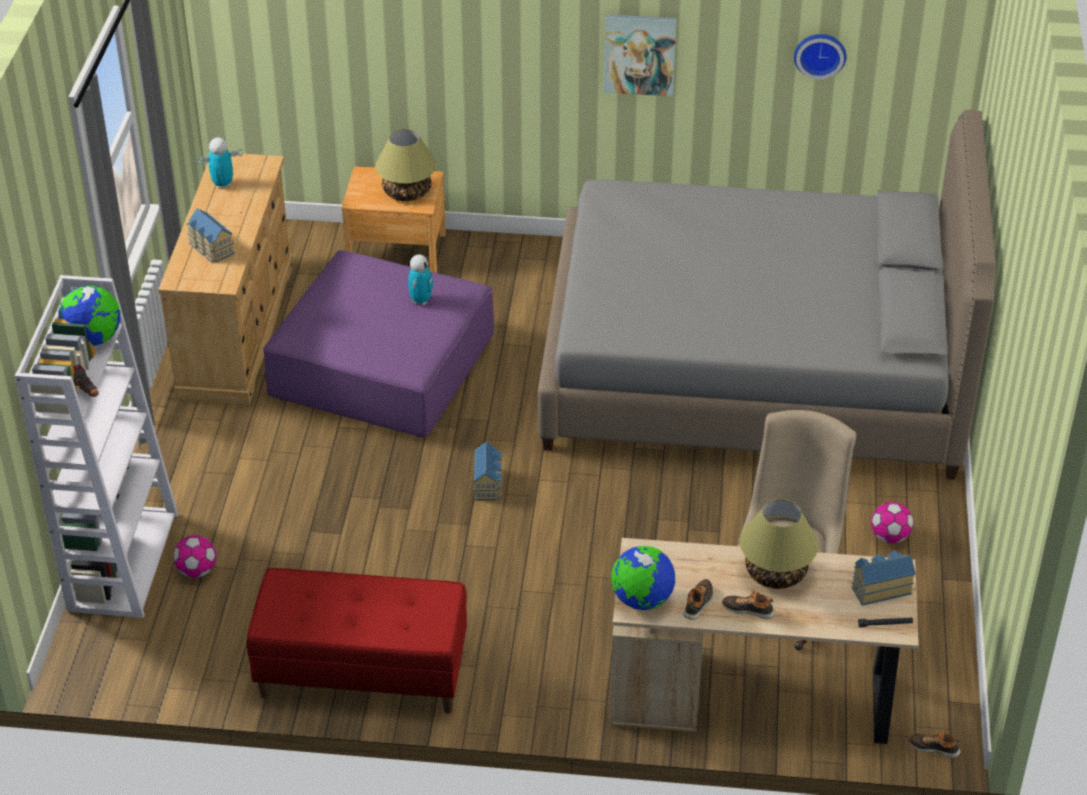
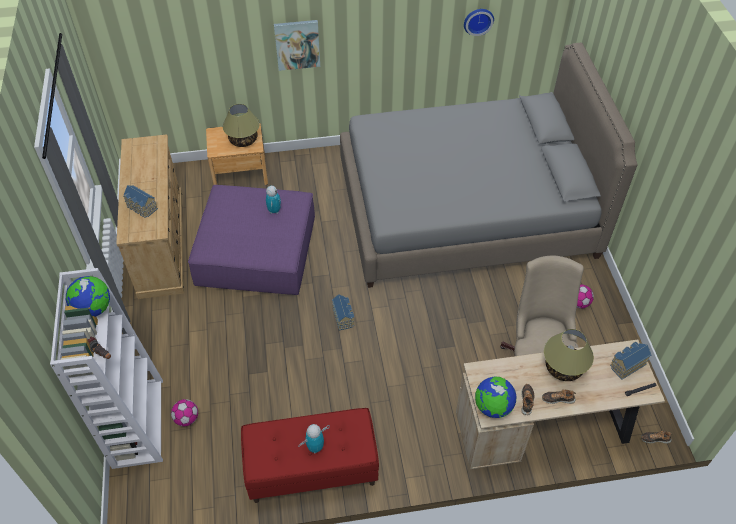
camera: 15 degrees left, 10 degrees up
(222, 184) = (135, 161): toy robot -> toy robot (315, 447)
(640, 54) = (372, 36): picture -> picture (297, 44)

